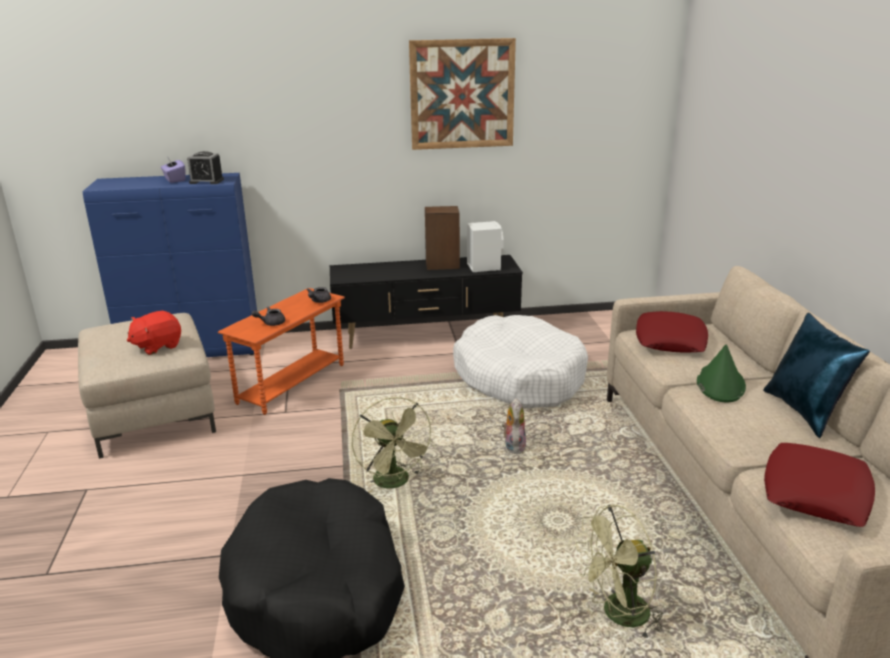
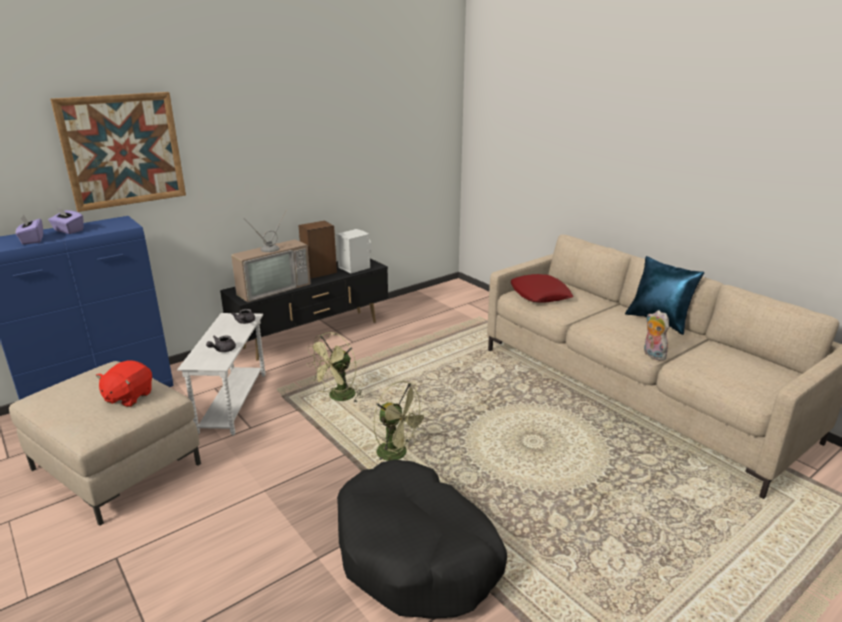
camera: 30 degrees left, 0 degrees up
(138, 184) = (32, 240): none -> purple tissue box
(206, 181) = (108, 228): alarm clock -> none
(292, 384) = (234, 403): orange side table -> white side table
(378, 272) = (272, 288): none -> television
(462, 94) = (317, 126): picture -> picture (123, 150)
(513, 446) = (457, 400): plush toy -> plush toy (652, 355)
(519, 377) = (414, 349): white dog bed -> none
(618, 615) = (622, 488): green fan -> green fan (338, 397)
(720, 384) = (599, 316): green hat -> none
(816, 492) = (713, 367): red pillow -> none

